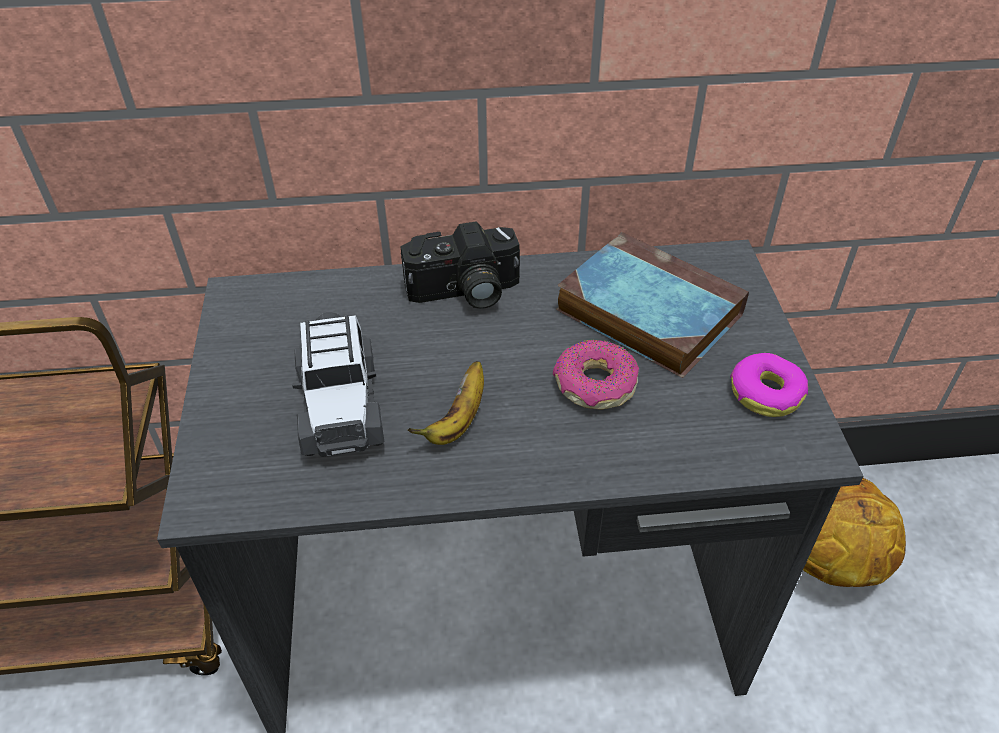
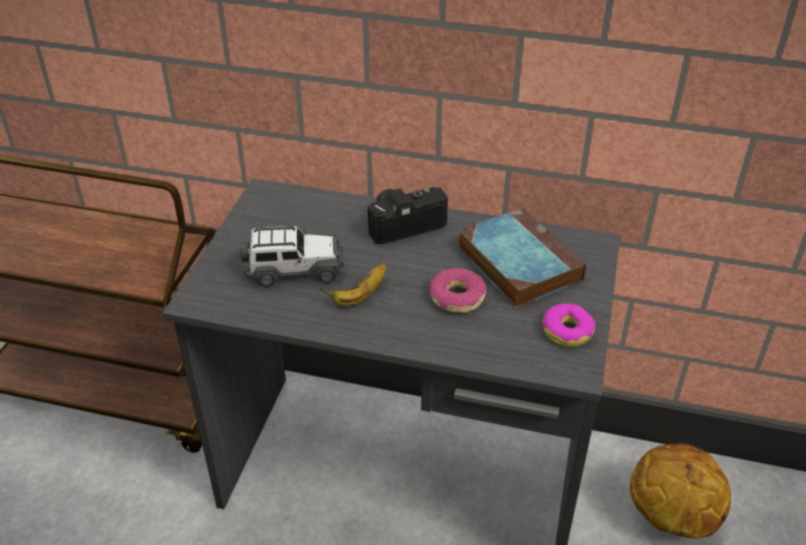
camera: 20 degrees right, 5 degrees down
(340, 405) = (294, 270): toy car -> toy car turned 105 degrees counterclockwise
(464, 292) = (404, 223): camera -> camera turned 150 degrees clockwise

